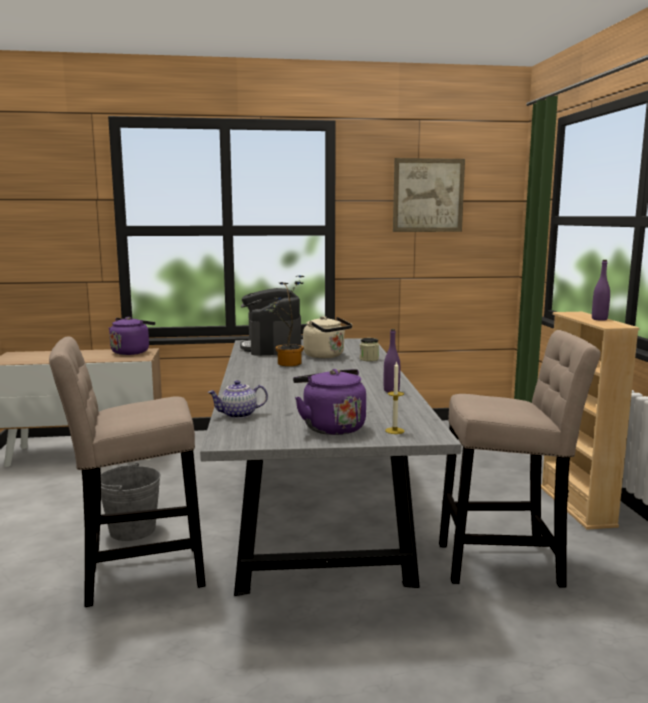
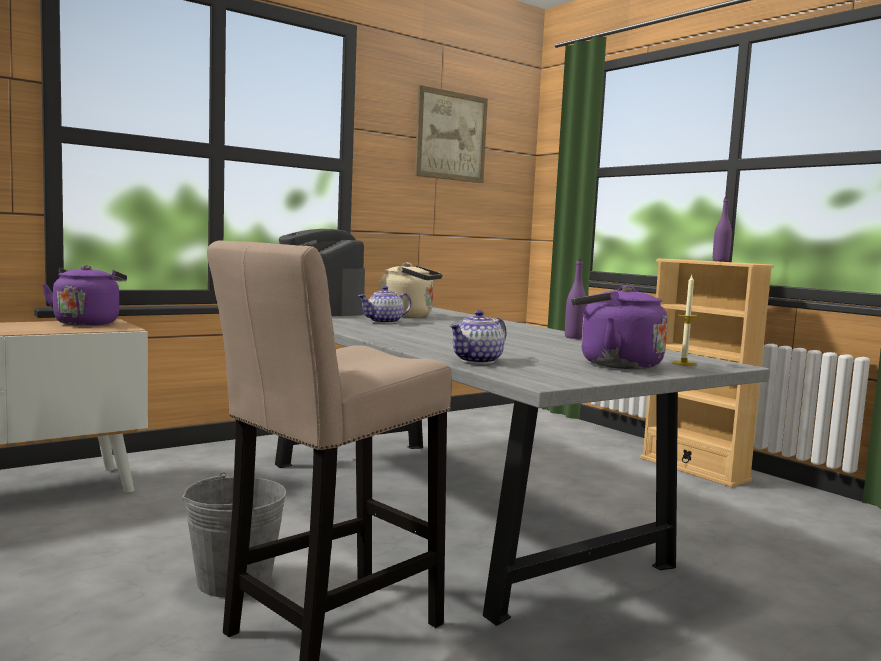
camera: 30 degrees left, 5 degrees down
(286, 364) = (384, 322): potted plant -> teapot
(369, 359) = (466, 317): jar -> none
(506, 564) = (715, 529): beige stool -> none

